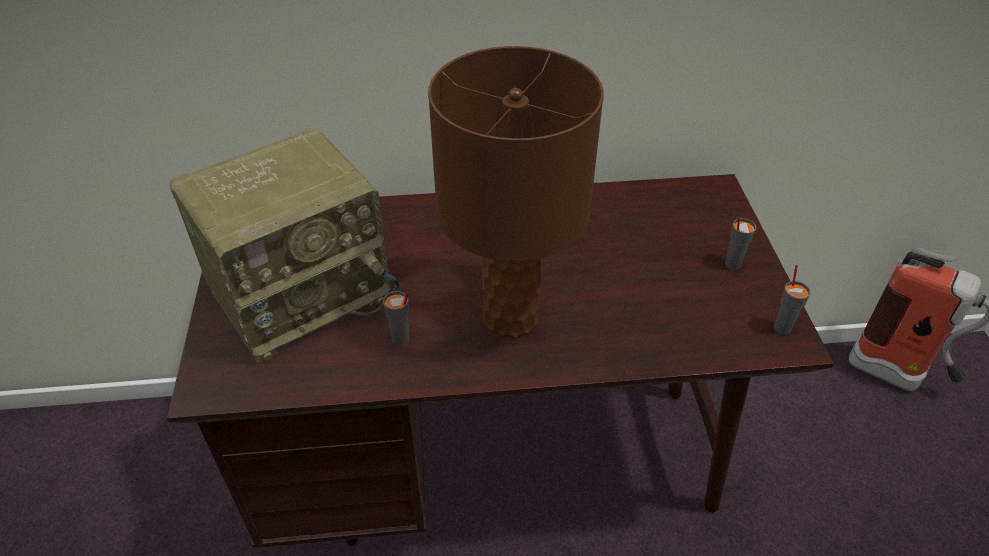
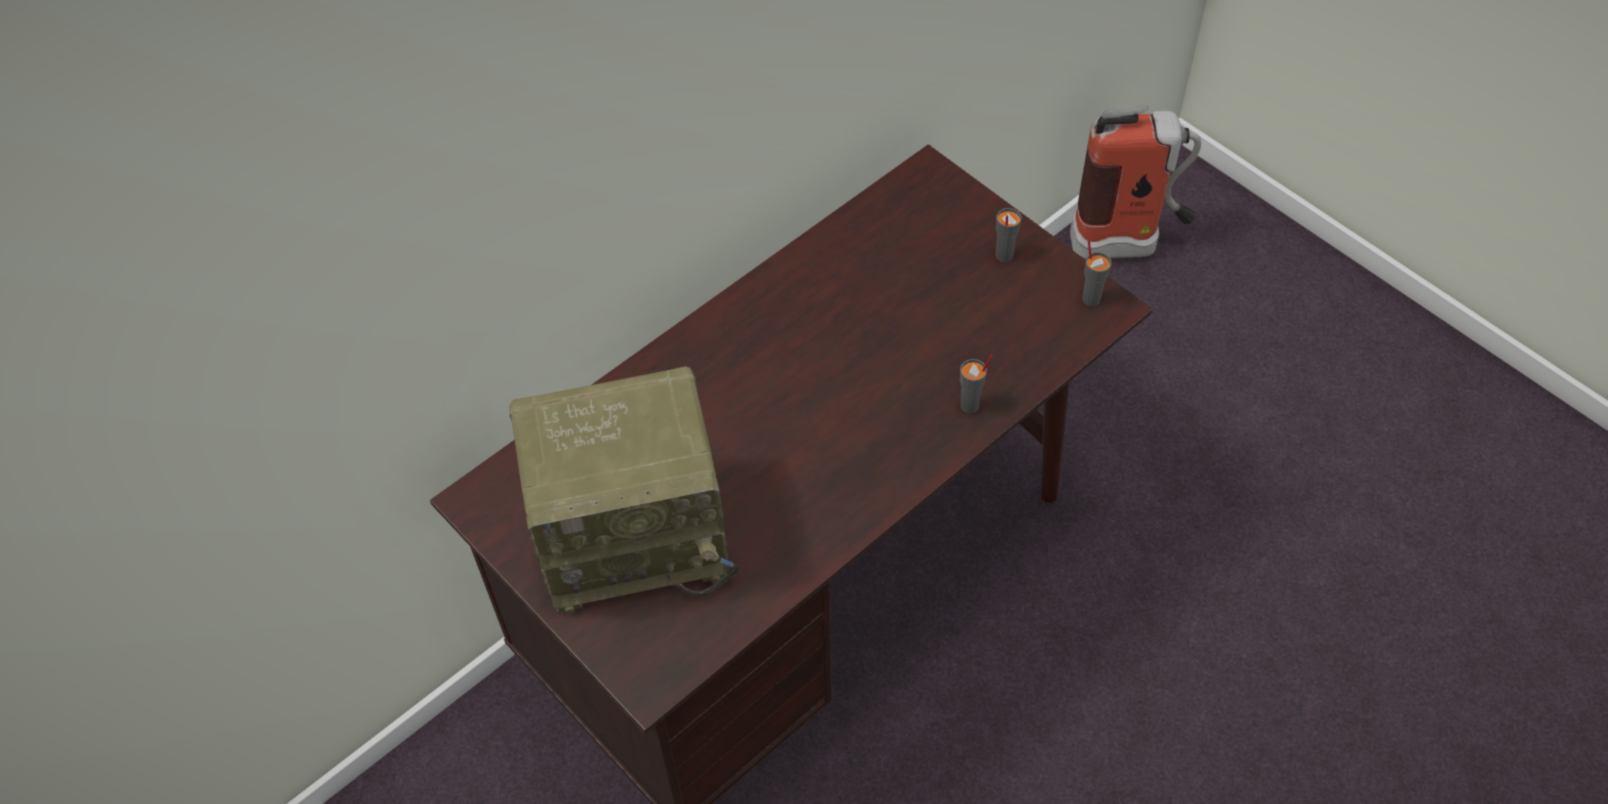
camera: 35 degrees left, 10 degrees up
(302, 292) = (635, 533): radio -> radio turned 60 degrees clockwise
(401, 339) = (779, 518): grey cup -> grey cup (970, 405)
(510, 318) = (858, 434): brown table lamp -> none

